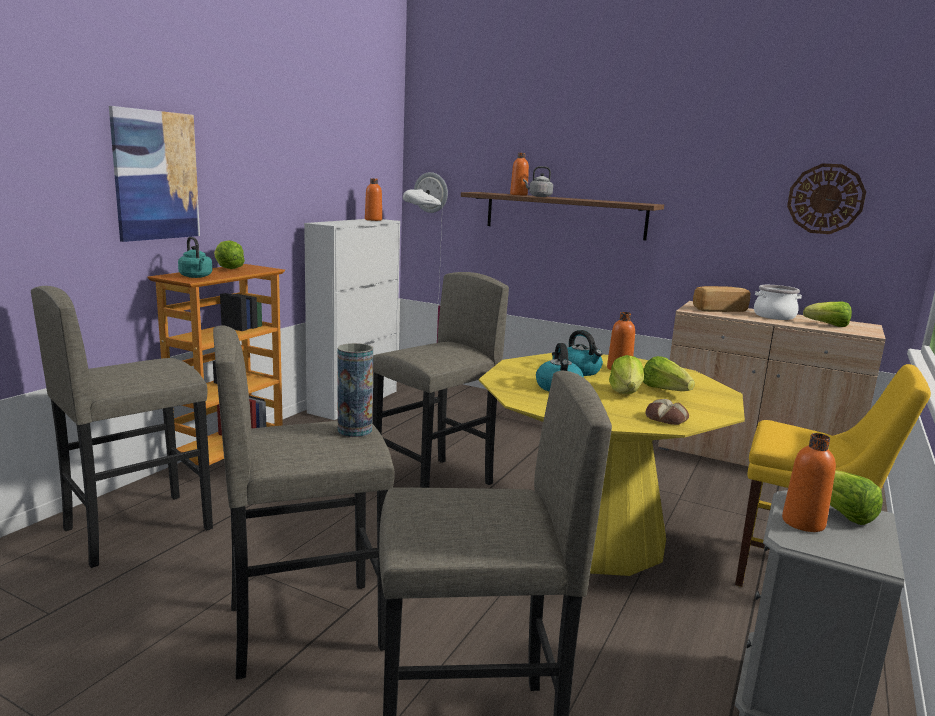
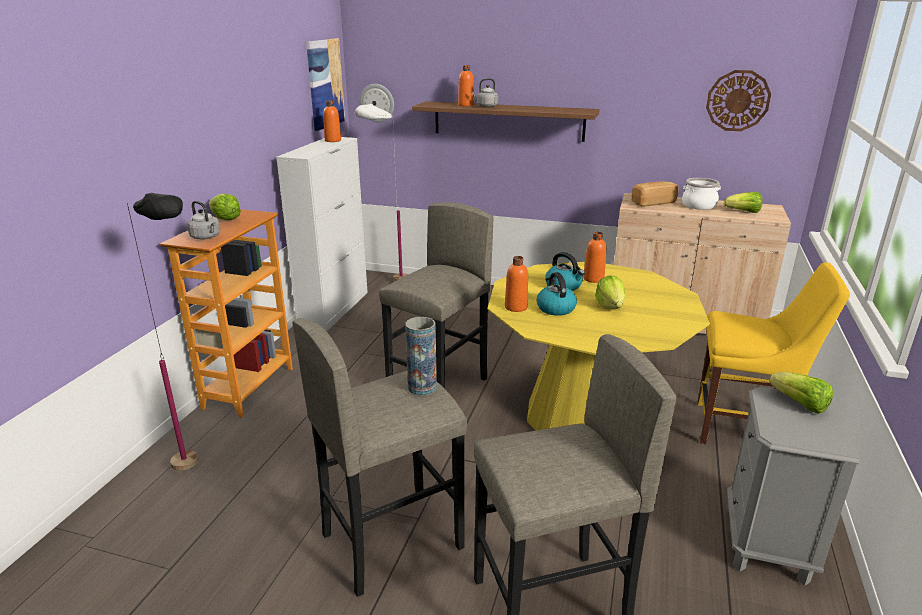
camera: 10 degrees left, 10 degrees up
(137, 528) = (203, 474): grey stool -> black floor lamp
(156, 175) = (152, 145): picture -> picture (325, 83)
(196, 277) = (206, 237): turquoise kettle -> grey kettle
(665, 390) = (639, 299): lettuce -> none
(665, 418) = (652, 332): bread -> none
(803, 523) = (779, 418): orange bottle -> orange bottle (516, 307)

